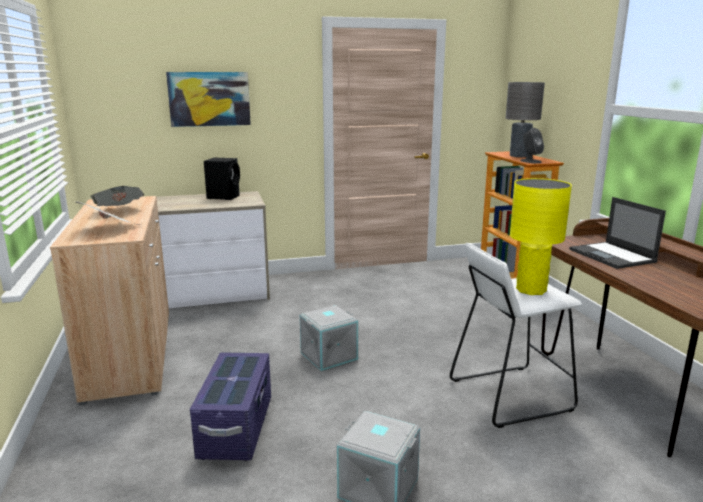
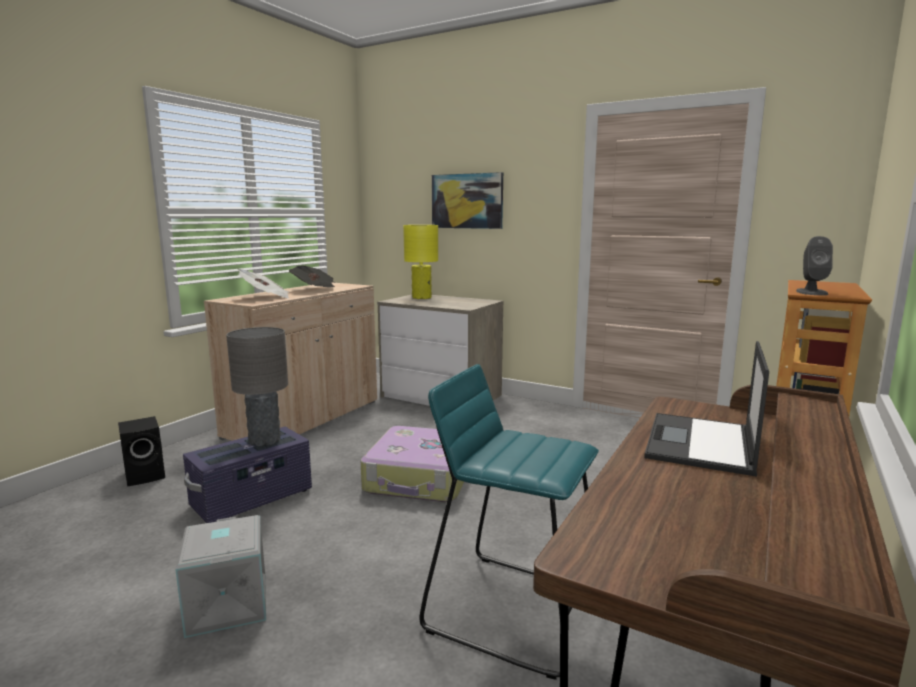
camera: 45 degrees right, 5 degrees down
(224, 197) = (461, 300): black speaker -> black speaker (147, 475)
(328, 355) = (420, 478): grey storage box -> suitcase
(509, 394) = (513, 609): white stool -> turquoise stool
(519, 156) = (826, 287): grey table lamp -> grey table lamp (265, 441)
(531, 290) = (530, 454): yellow table lamp -> yellow table lamp (422, 297)

